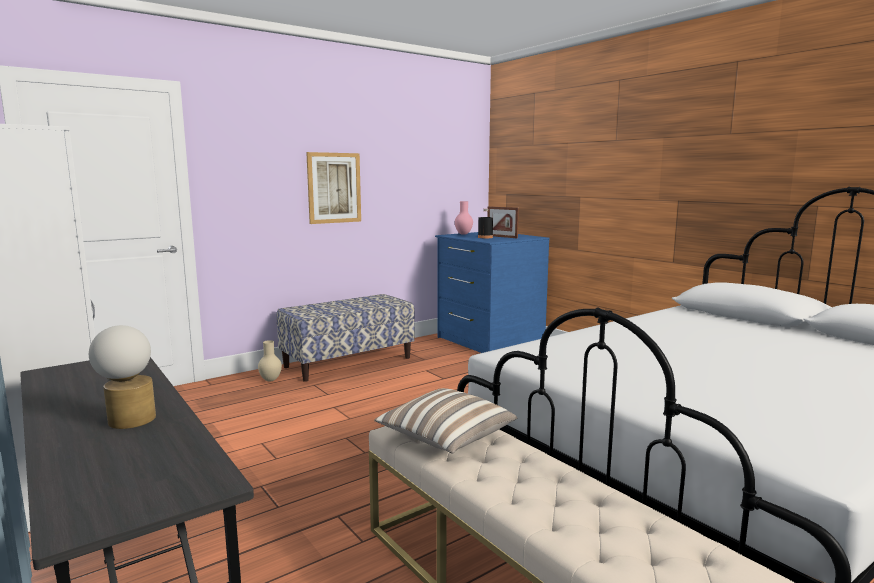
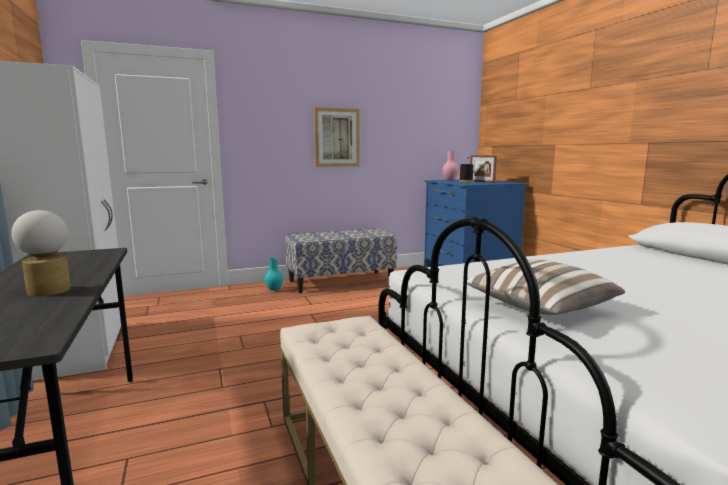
camera: 15 degrees right, 0 degrees up
(271, 380) = (274, 289): beige vase -> turquoise vase
(445, 439) = (338, 341): pillow -> pillow (538, 308)

